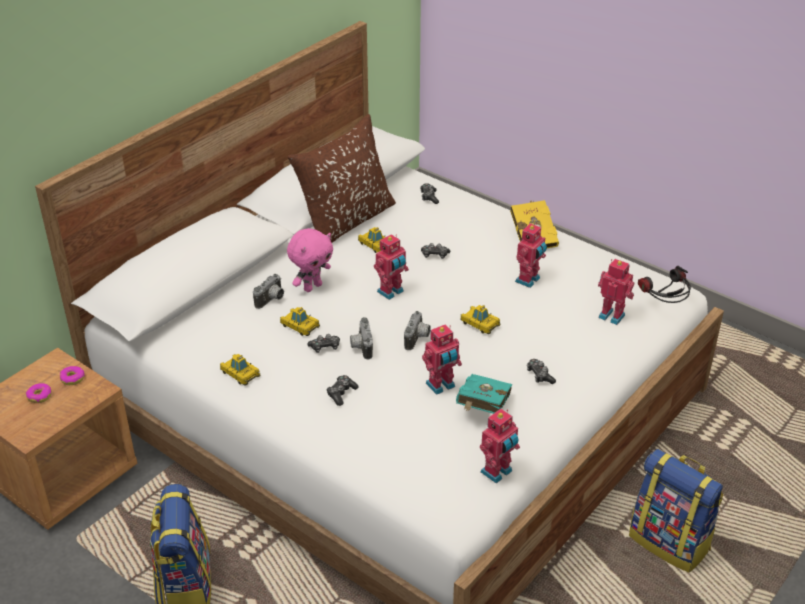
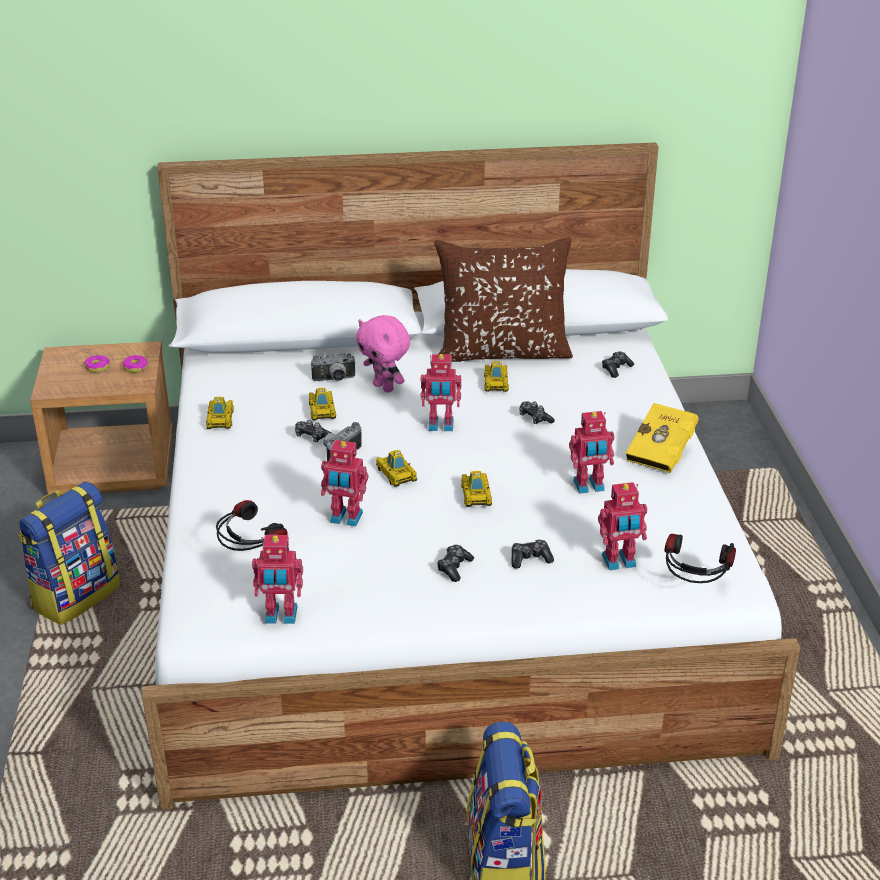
camera: 45 degrees right, 5 degrees down
(312, 287) = (384, 387): pink plush toy -> pink plush toy turned 45 degrees clockwise
(341, 393) = (265, 477): game controller -> game controller (530, 559)
(418, 339) = (396, 474): camera -> toy car
(428, 448) = (251, 557): none -> headphones
(481, 408) = (351, 558): turquoise book -> none
(612, 315) = (619, 562): toy robot -> toy robot turned 90 degrees clockwise

